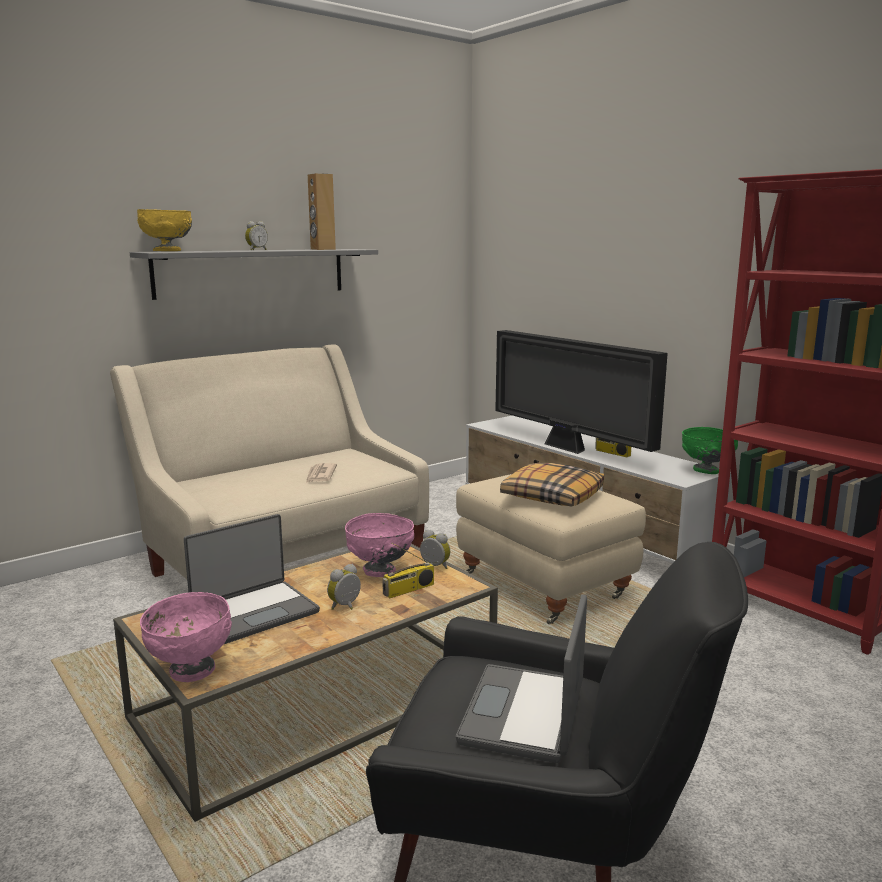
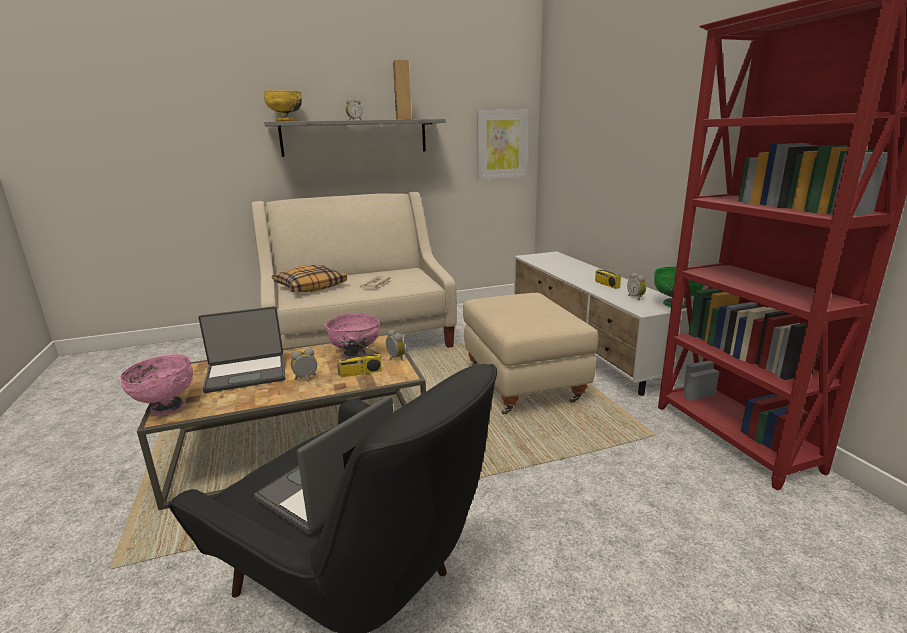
camera: 20 degrees right, 5 degrees up
(430, 280) = (501, 144): none -> picture
(551, 496) = (522, 314): pillow -> pillow (310, 286)
(567, 448) = (573, 278): television -> none
(659, 466) = (636, 297): none -> alarm clock

